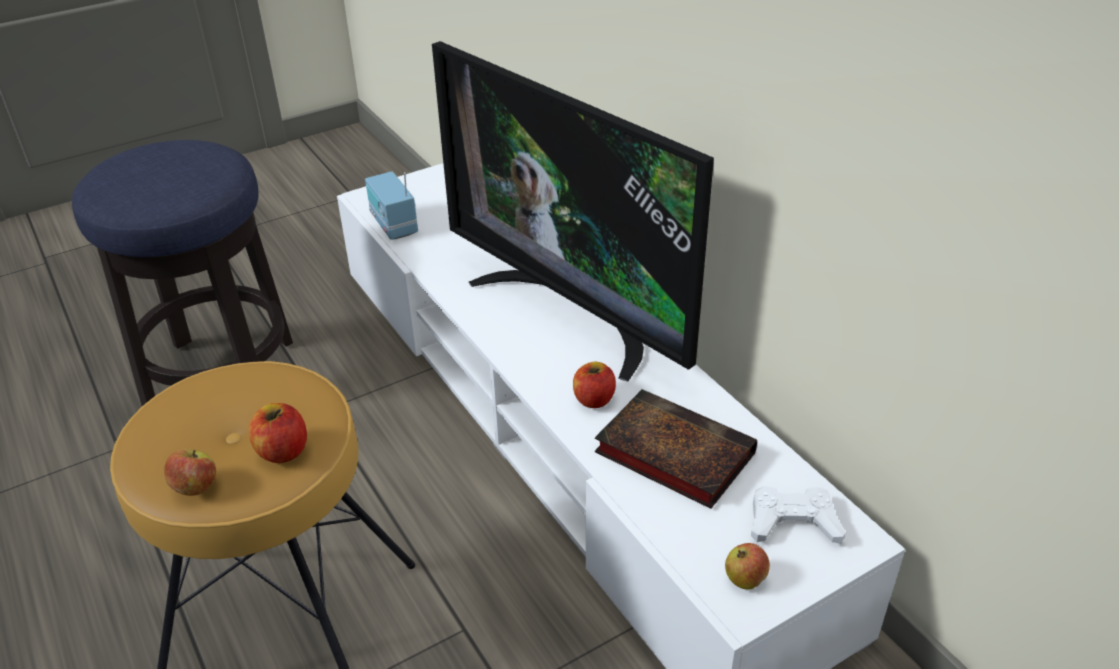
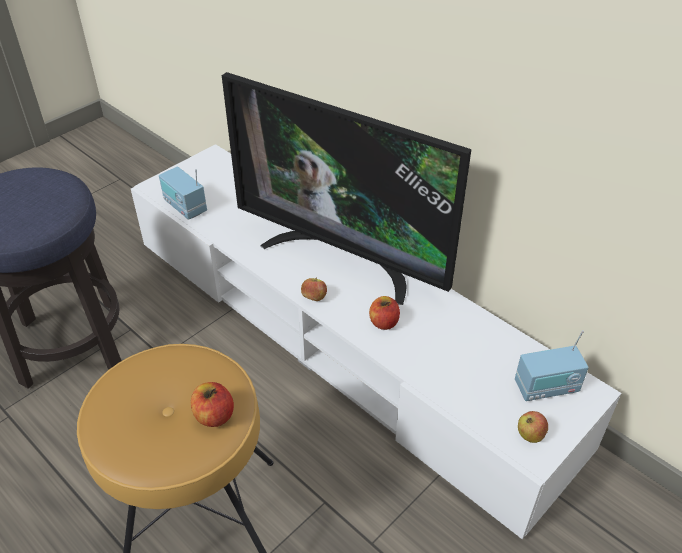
camera: 15 degrees left, 5 degrees up
(195, 488) = (160, 458): apple -> apple (314, 298)
(670, 452) = (450, 353): book -> none
(793, 522) = (546, 388): white game controller -> radio

